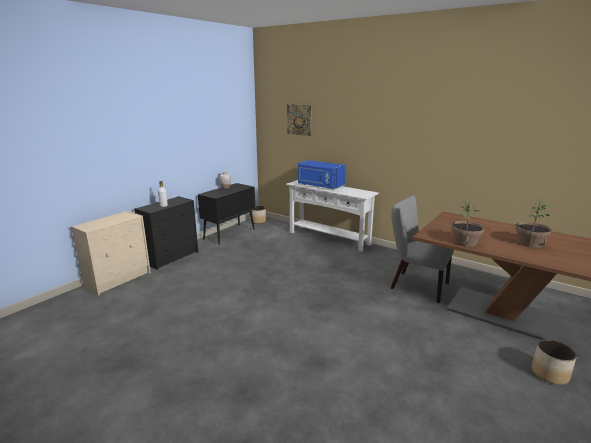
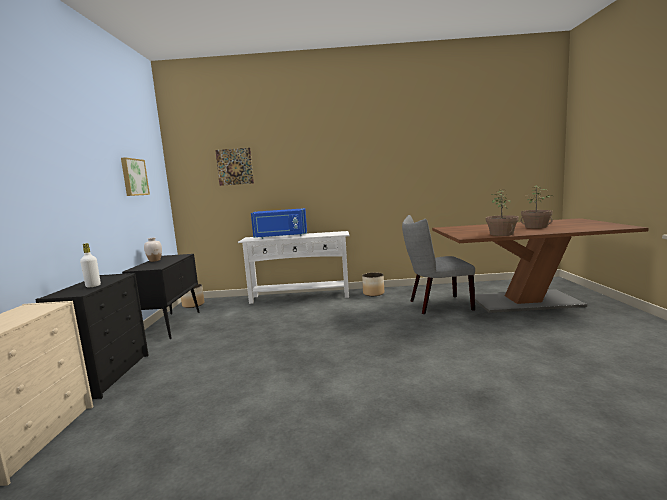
camera: 35 degrees left, 10 degrees down
(219, 127) = (133, 177): none -> picture
(550, 374) = (619, 324): planter -> planter (373, 293)

